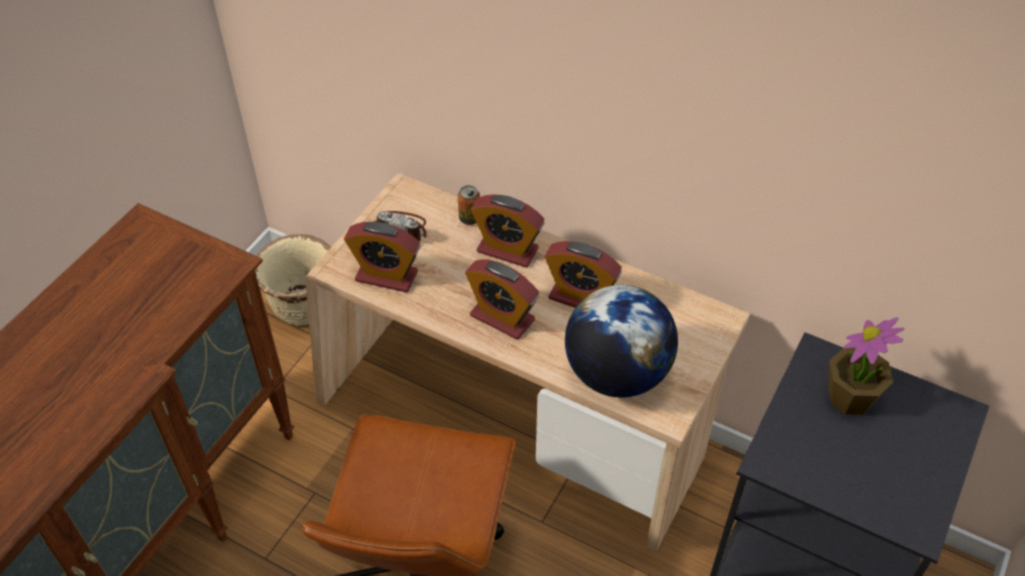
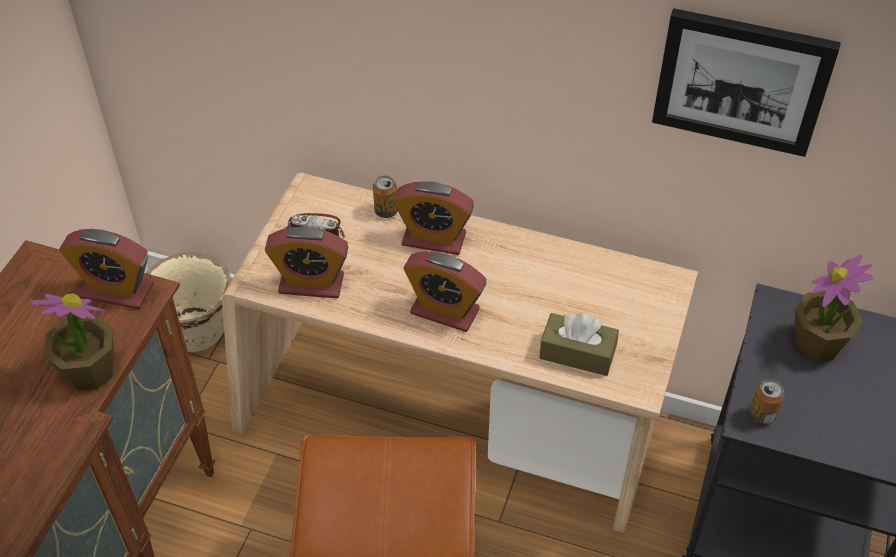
camera: 10 degrees left, 0 degrees up
(165, 327) = (89, 371): none -> potted plant
(580, 297) = (521, 278): alarm clock -> alarm clock (116, 291)
(617, 374) = (577, 353): globe -> brown tissue box
(779, 458) = (761, 415): none -> can
(795, 135) = (742, 80): none -> picture

